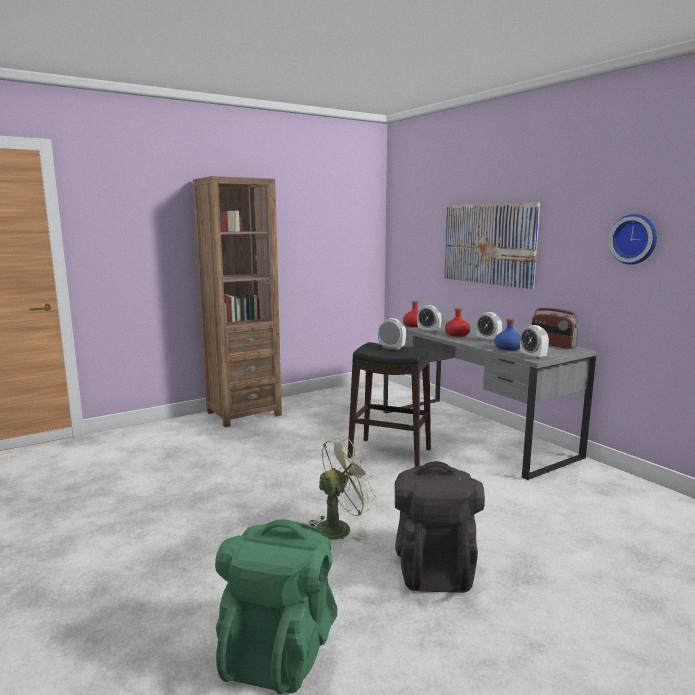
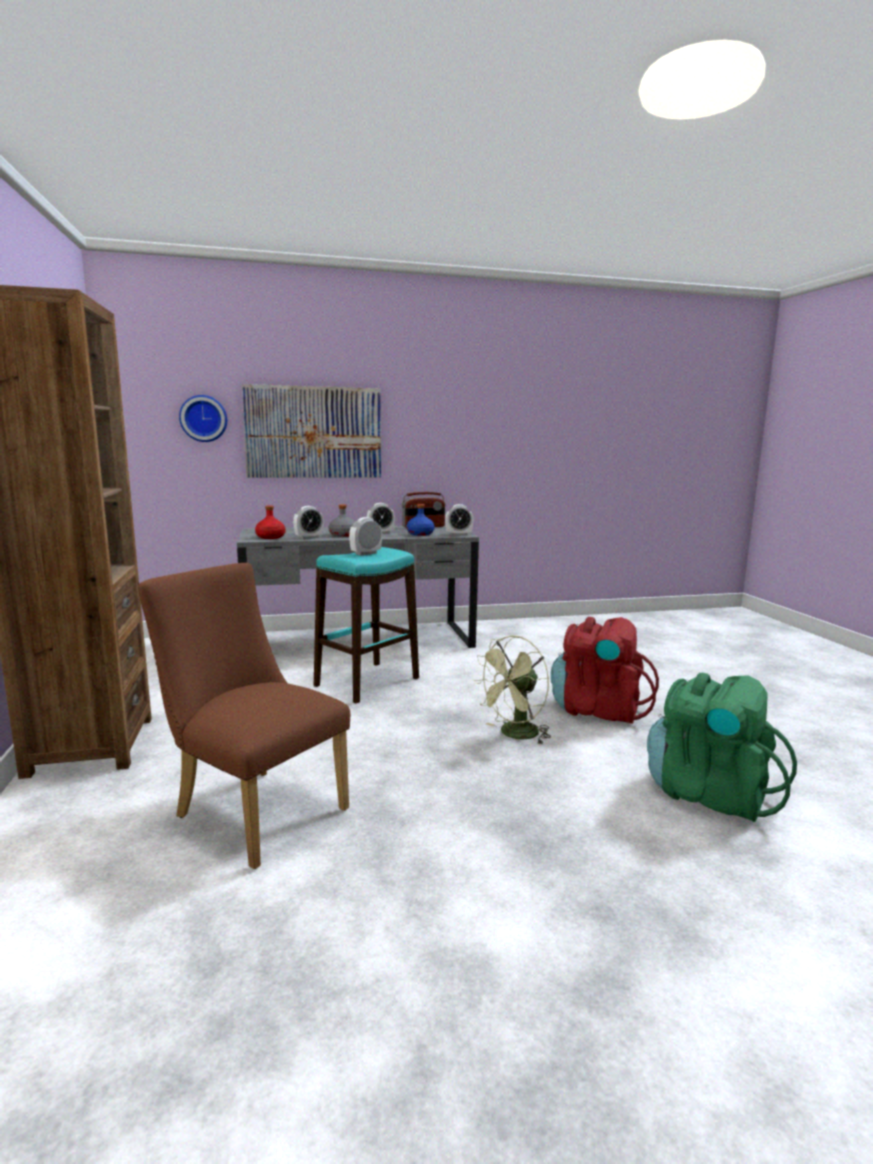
camera: 70 degrees left, 0 degrees up
(193, 464) = (253, 809): none -> brown chair
(339, 527) = (514, 735): green fan -> green fan turned 120 degrees counterclockwise
(389, 454) = (367, 682): black stool -> turquoise stool
(434, 567) = (598, 709): black backpack -> red backpack
(456, 335) = (342, 535): red bottle -> grey bottle
(634, 239) = (477, 425): wall clock -> wall clock (204, 418)

